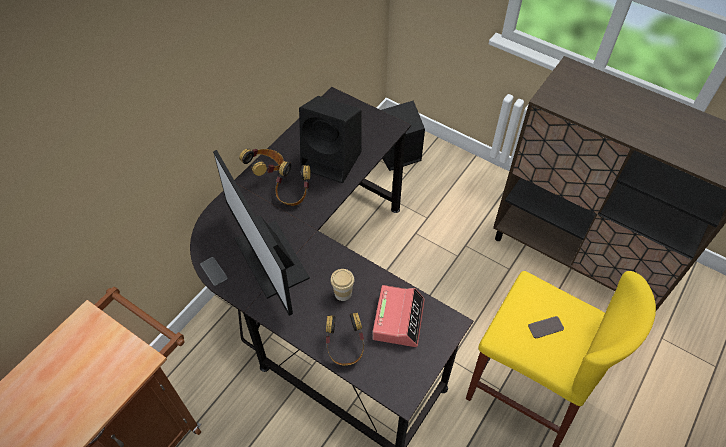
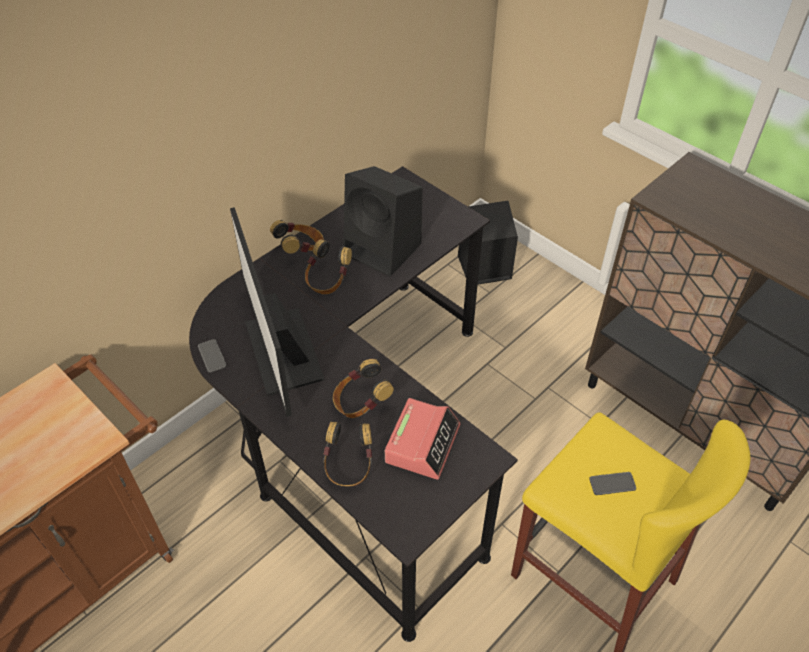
camera: 10 degrees right, 5 degrees down
(343, 293) = (361, 403): cup -> headphones

